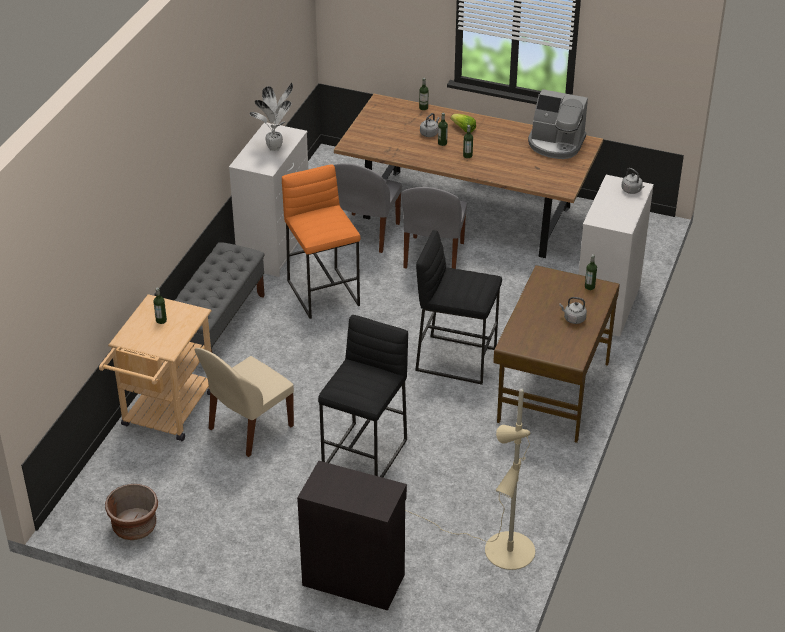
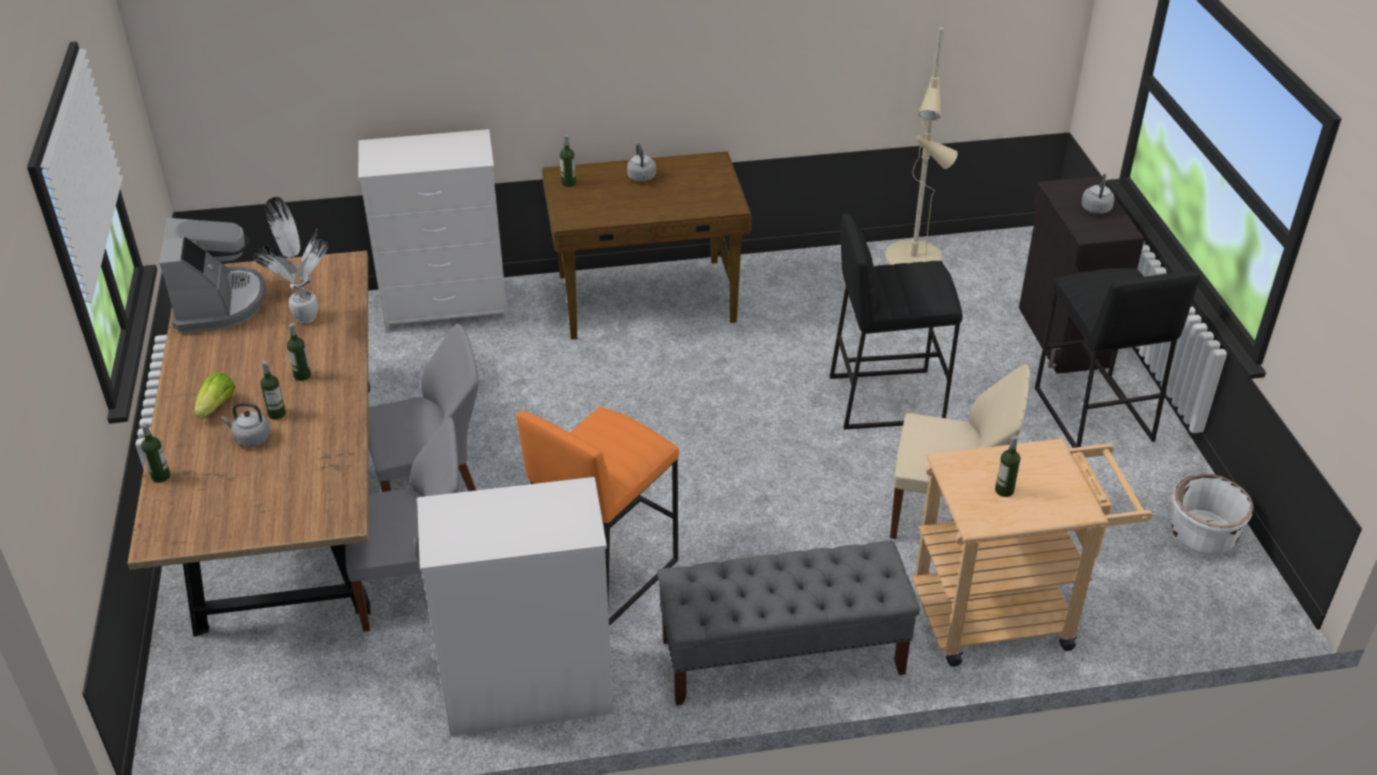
camera: 120 degrees left, 0 degrees up
(134, 526) = (1202, 536): brown planter -> white planter
(276, 148) = (503, 511): potted plant -> potted plant (305, 316)
(456, 359) = (650, 389): black stool -> black stool (1092, 414)
(632, 190) = (387, 149): grey kettle -> grey kettle (1096, 208)

